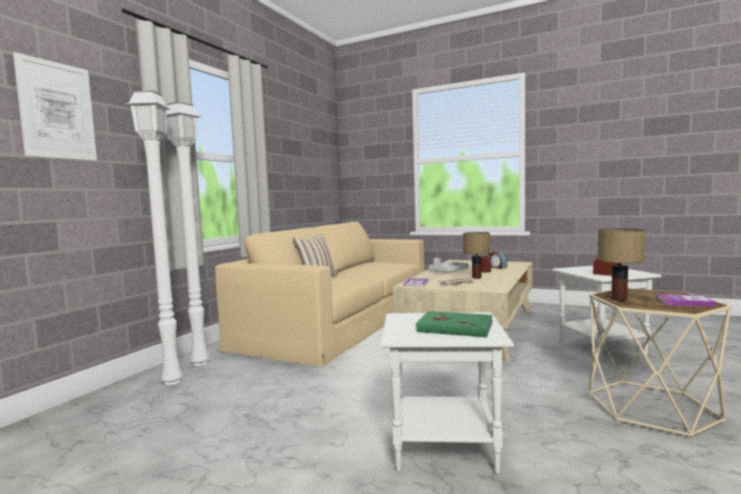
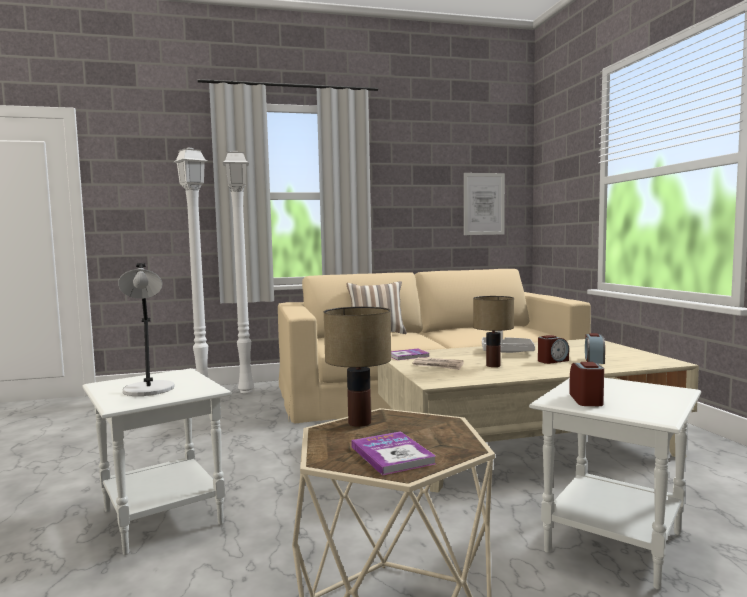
camera: 50 degrees right, 0 degrees up
(57, 110) = (150, 172): picture -> picture (484, 204)
(454, 327) = (149, 390): green book -> grey table lamp

